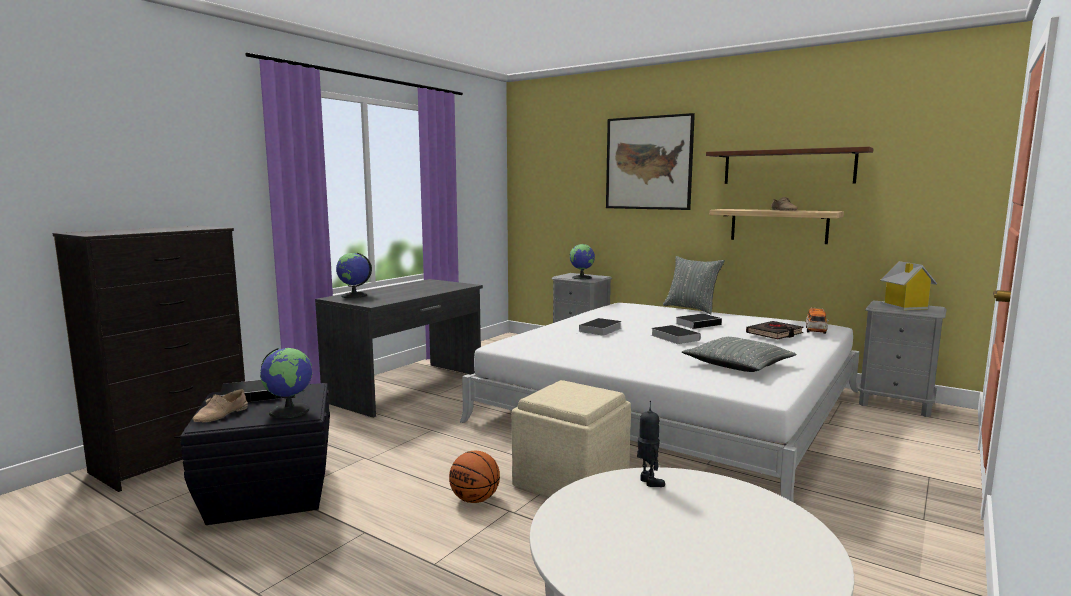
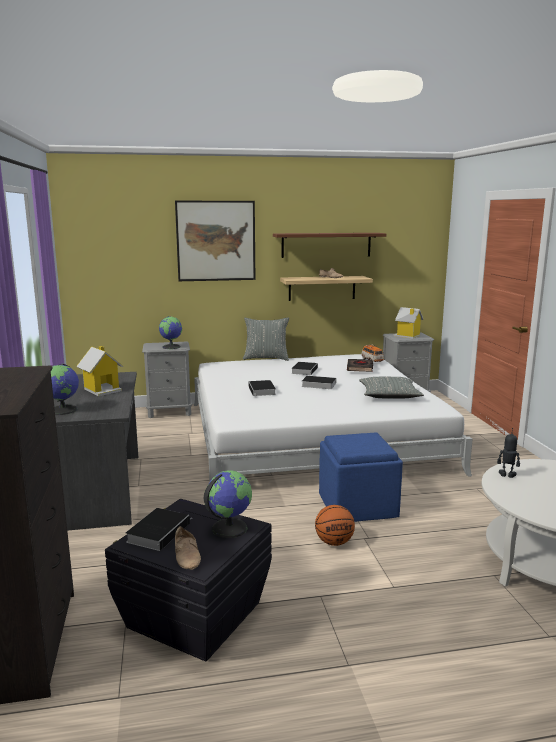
camera: 45 degrees left, 5 degrees up
(419, 290) = (102, 389): none -> toy house
(572, 481) = (358, 505): beige ottoman -> blue ottoman

